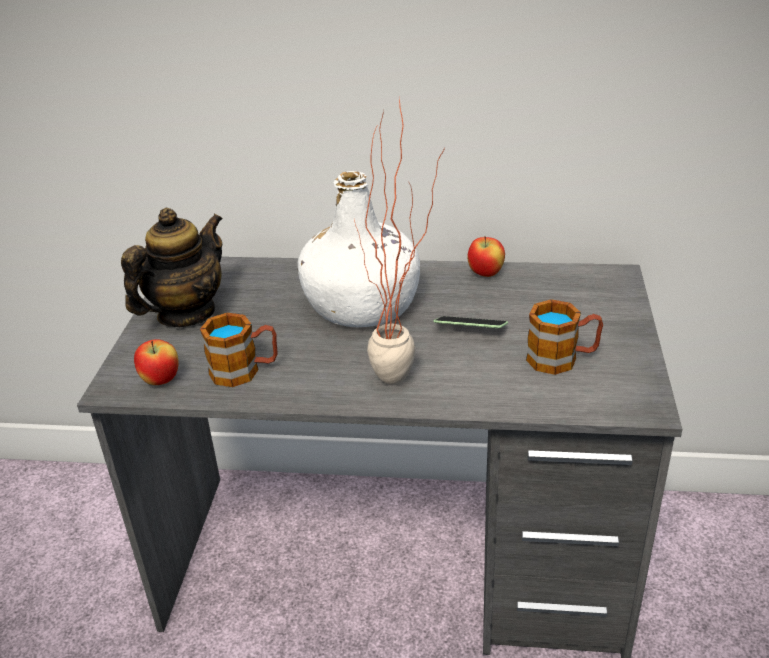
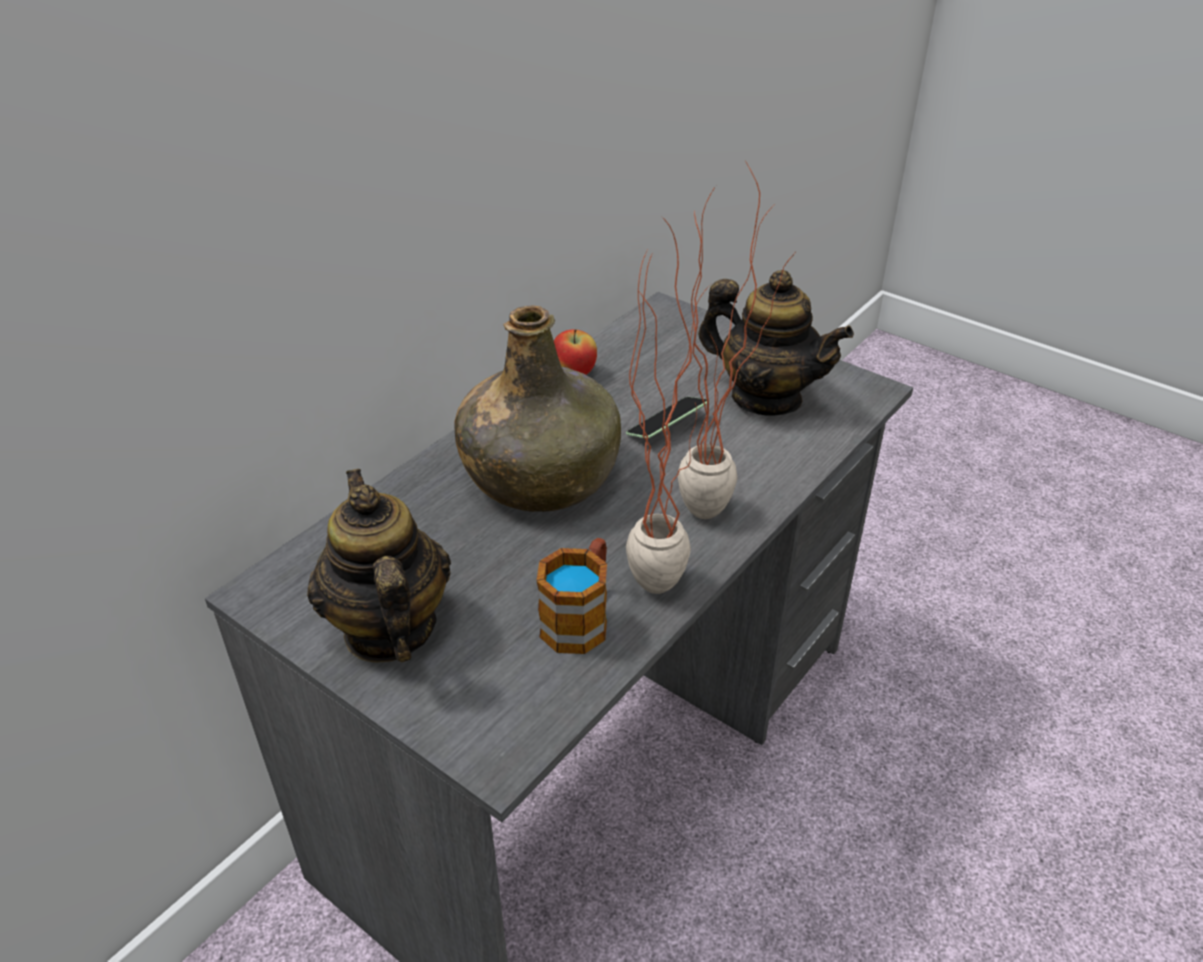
camera: 60 degrees left, 5 degrees up
(161, 380) = (528, 703): apple -> none
(313, 383) = (659, 571): none -> potted plant
(362, 305) = (540, 476): white bottle -> green bottle
(562, 359) = (766, 397): mug -> teapot

